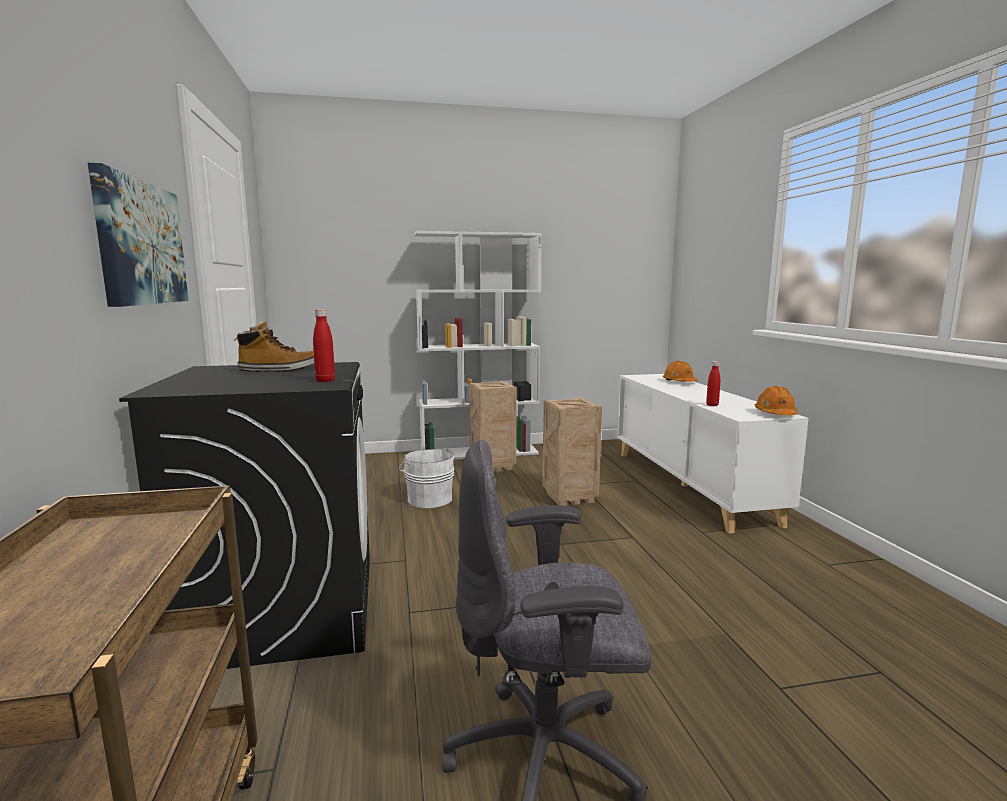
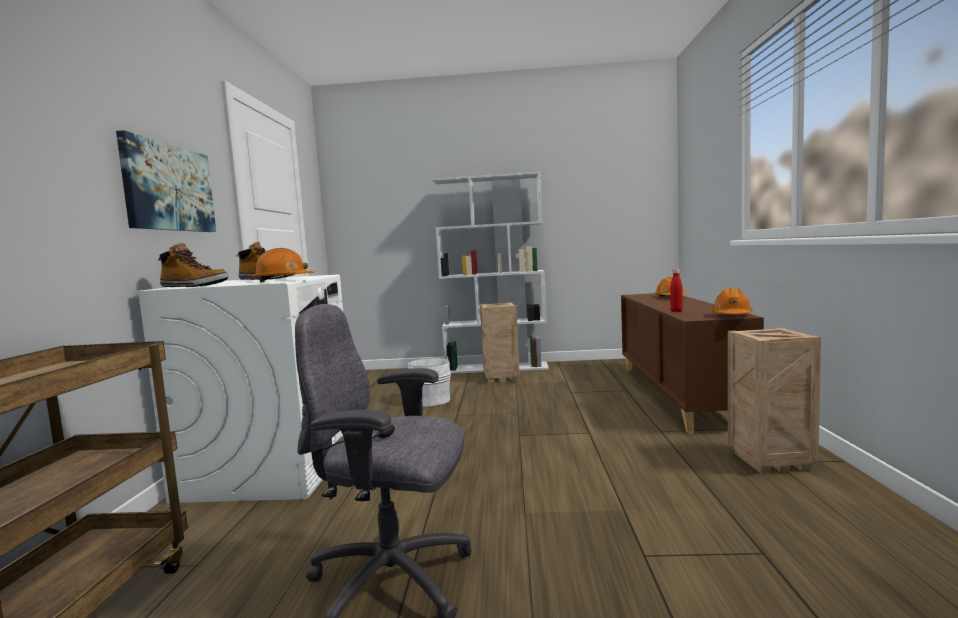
camera: 15 degrees right, 5 degrees down
(205, 389) = (194, 286): none -> boot
(284, 608) = (272, 467): black washing machine -> white washing machine
(325, 381) = (283, 280): red bottle -> orange hard hat
(569, 498) = (552, 402): crate -> crate (769, 462)
(690, 485) = (677, 394): white cabinet -> brown cabinet

